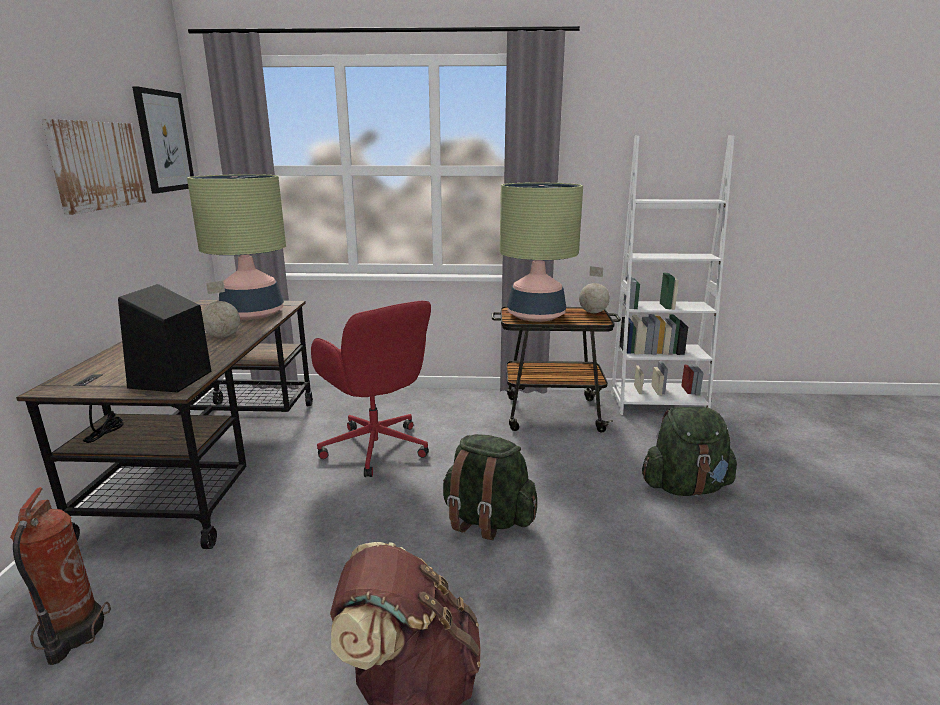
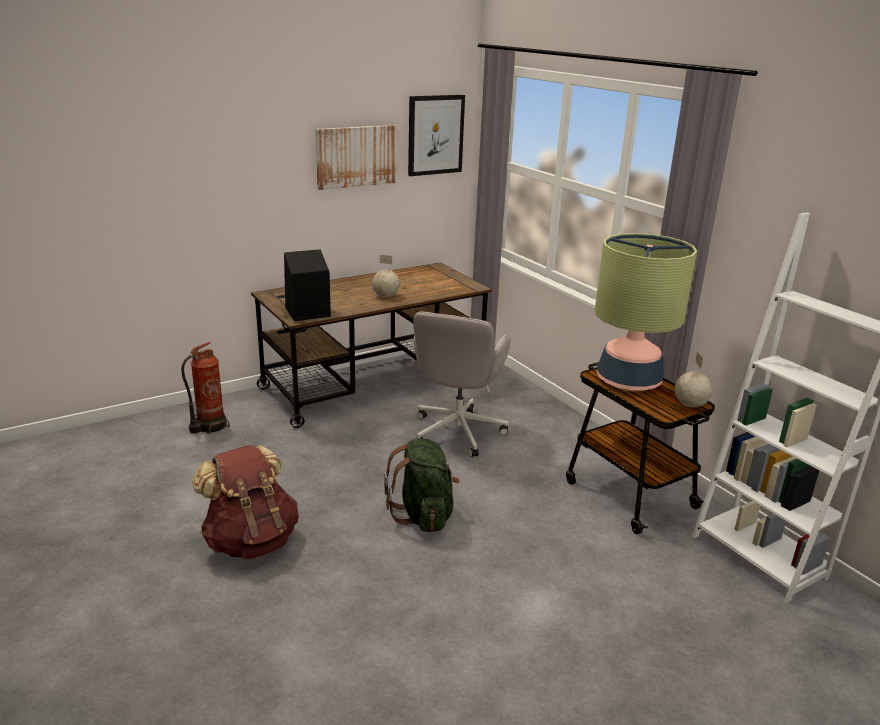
camera: 55 degrees right, 5 degrees up
(252, 313) = (437, 286): table lamp -> none
(376, 449) = (457, 433): red office chair -> grey office chair
(685, 487) = (594, 611): green backpack -> none

